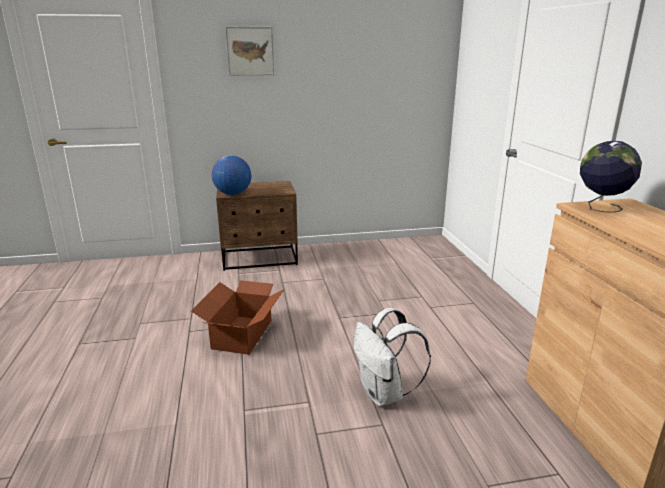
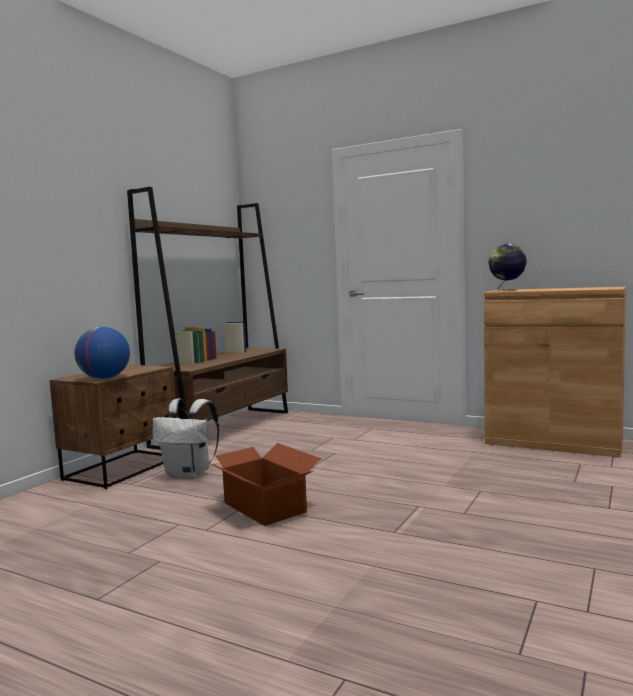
camera: 50 degrees left, 15 degrees down
(250, 51) = (76, 205): picture -> none
(378, 249) = (224, 428): none -> brown bookcase
(384, 394) = (445, 481): white backpack -> white backpack (190, 474)

